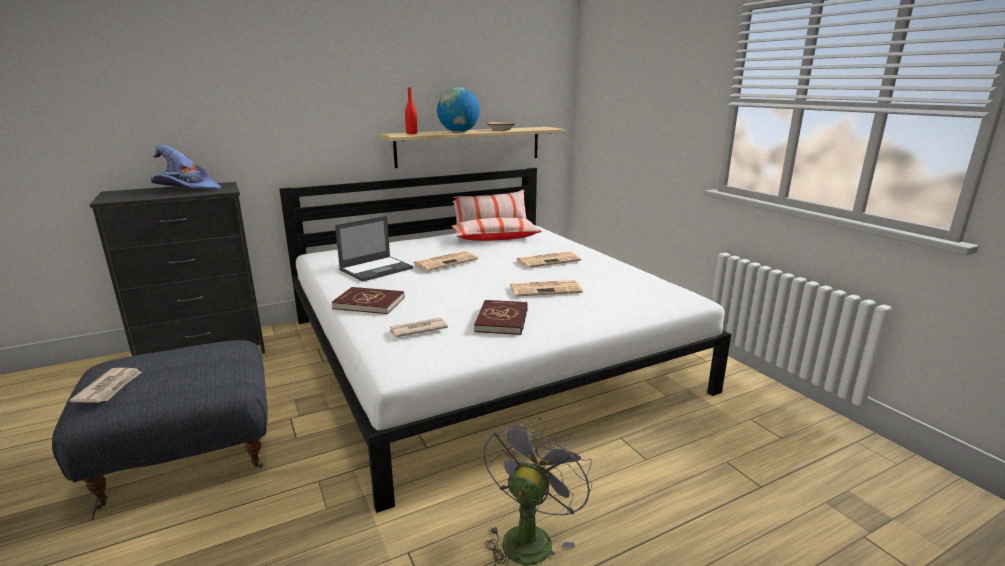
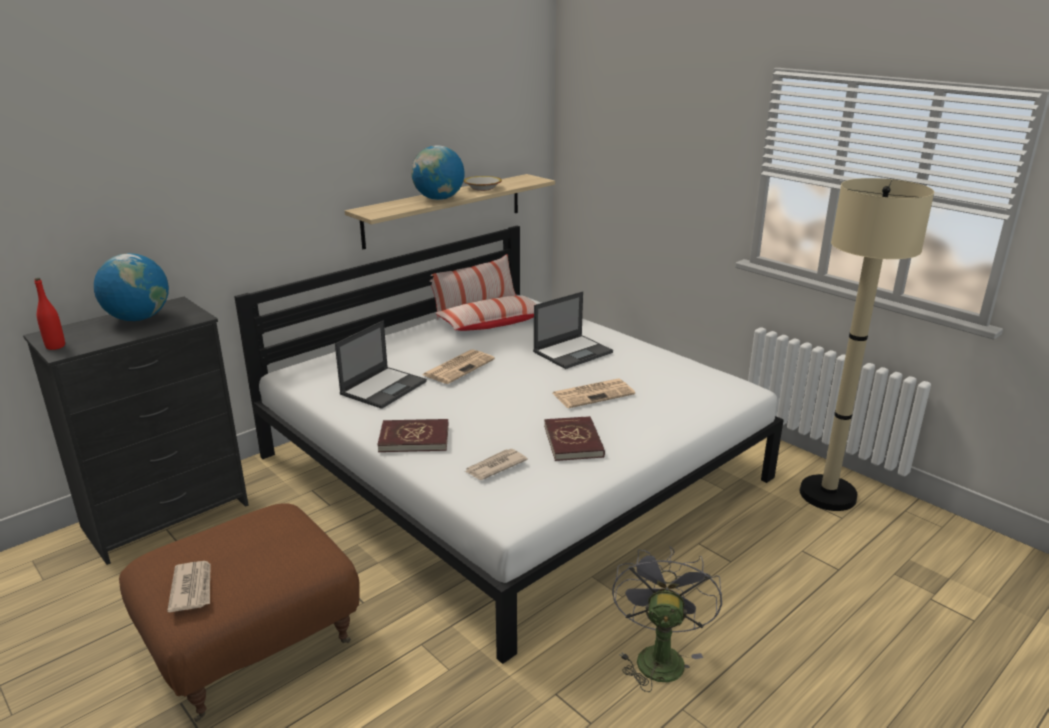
camera: 15 degrees left, 5 degrees up
(186, 189) = (138, 318): purple hat -> globe
(188, 454) = (252, 644): grey ottoman -> brown ottoman
(411, 133) = (386, 207): red bottle -> red bottle (55, 346)
(548, 260) = (573, 352): newspaper -> laptop
(773, 415) = (827, 495): none -> beige floor lamp

